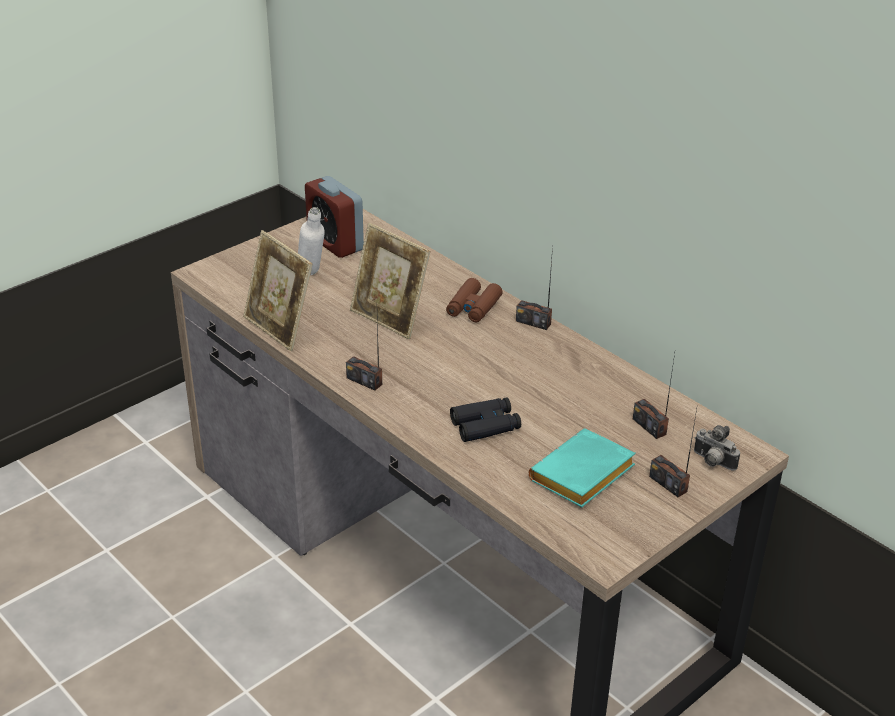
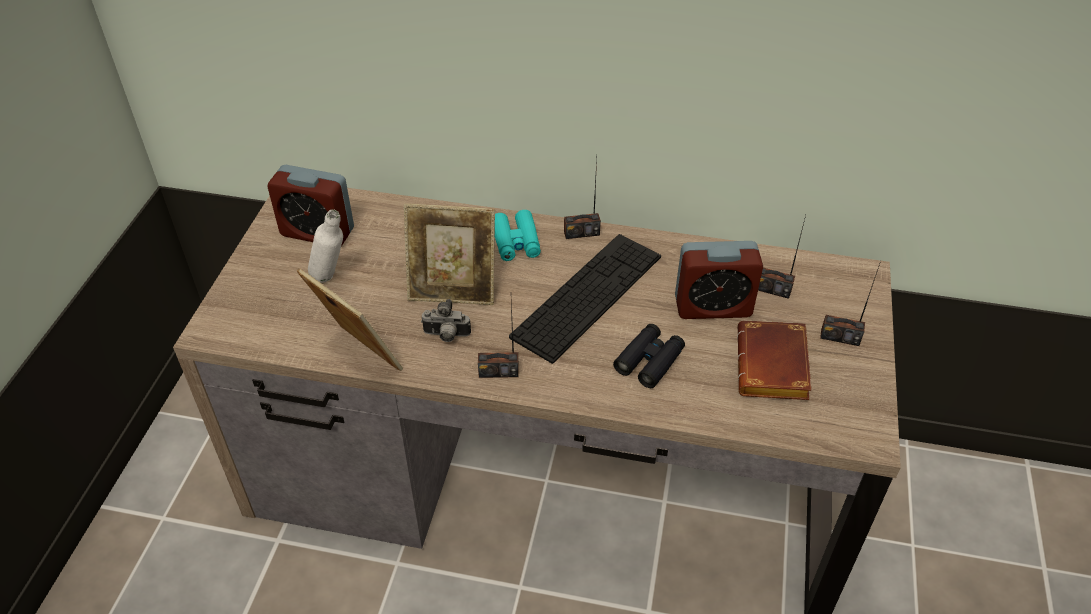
camera: 35 degrees left, 10 degrees up
(279, 328) = (358, 356): picture frame -> picture frame turned 150 degrees counterclockwise
(473, 307) = (516, 242): brown binoculars -> turquoise binoculars
(488, 364) = (588, 296): none -> keyboard
(582, 415) = (713, 306): none -> alarm clock
(582, 477) = (774, 368): turquoise book -> brown book
(712, 462) = (848, 298): camera -> camera (446, 336)

